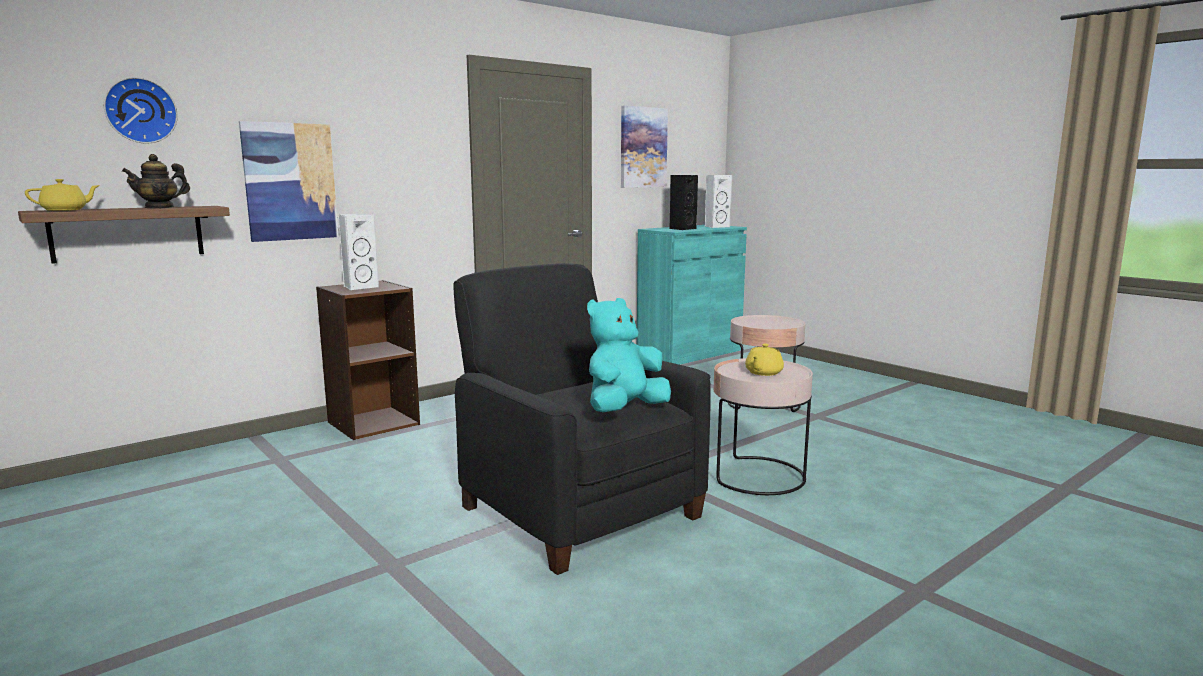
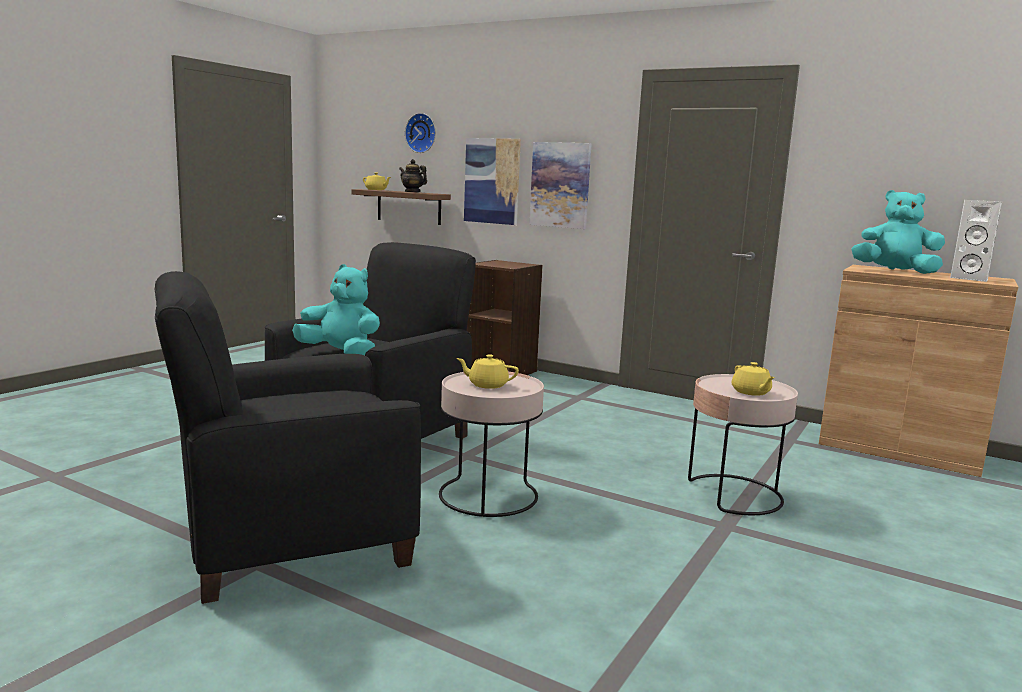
camera: 70 degrees right, 0 degrees up
(359, 287) = (504, 263): white speaker -> none
(643, 147) = (879, 159): picture -> picture (560, 185)
(682, 229) = (895, 271): black speaker -> turquoise plush toy
(689, 353) = (898, 449): turquoise cabinet -> brown cabinet
(778, 323) = (751, 392): none -> yellow teapot
(857, 571) = (290, 537): none -> black armchair

